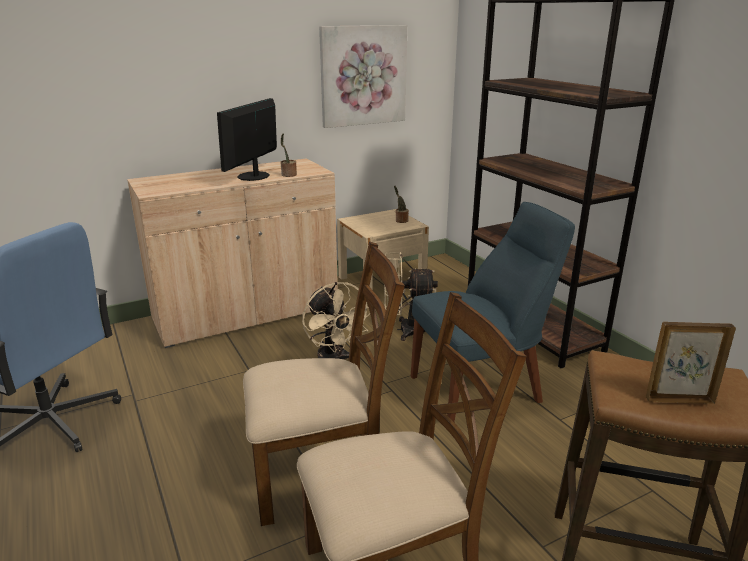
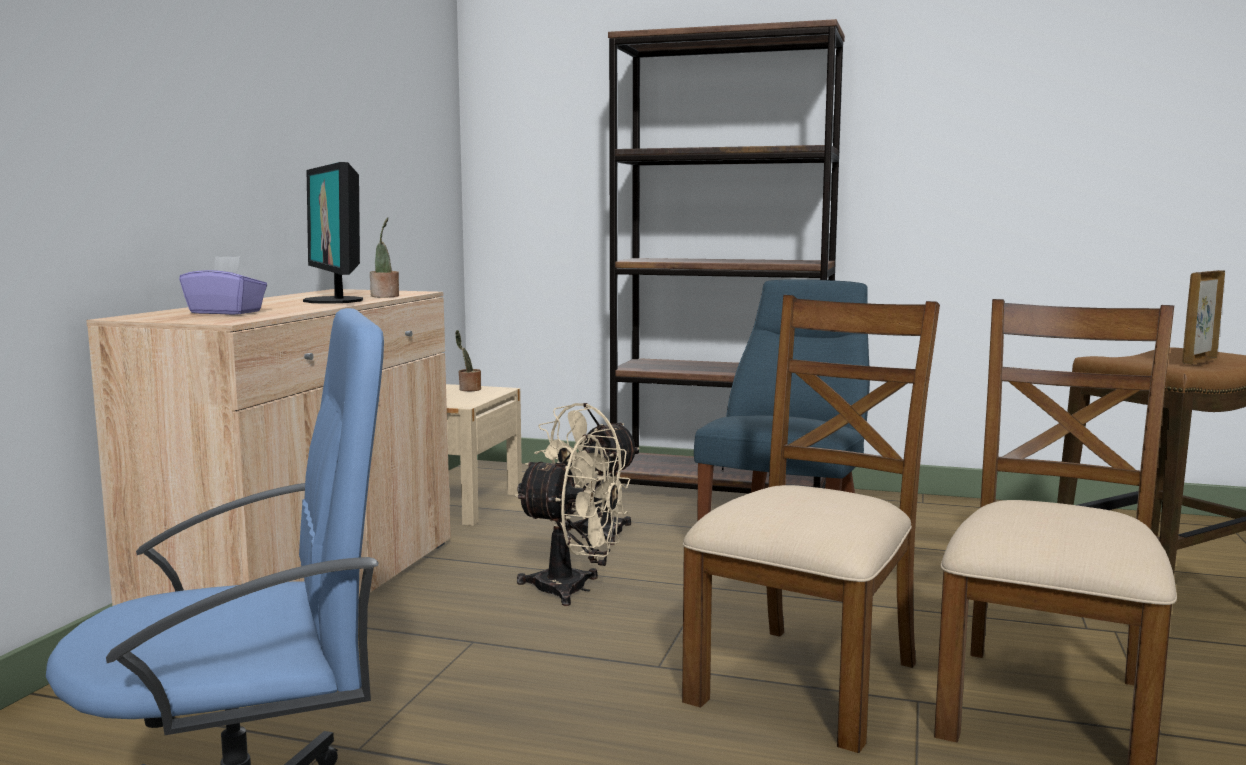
camera: 45 degrees left, 15 degrees down
(178, 182) = (226, 312): none -> purple tissue box
(363, 76) = (380, 156): picture -> none

